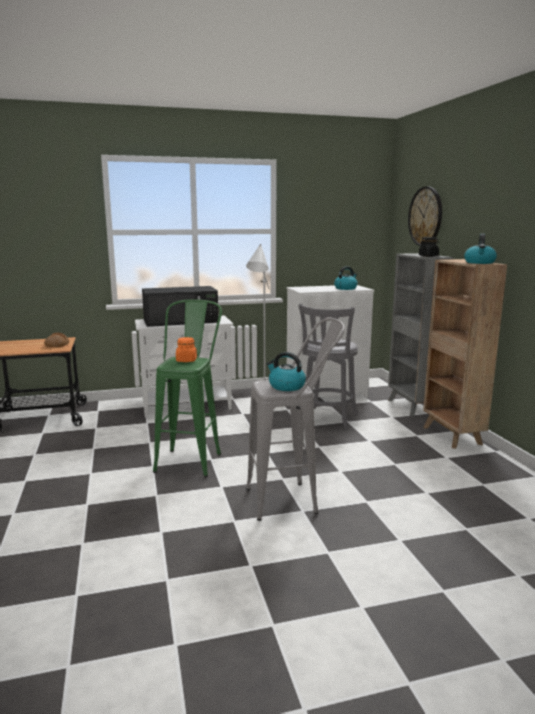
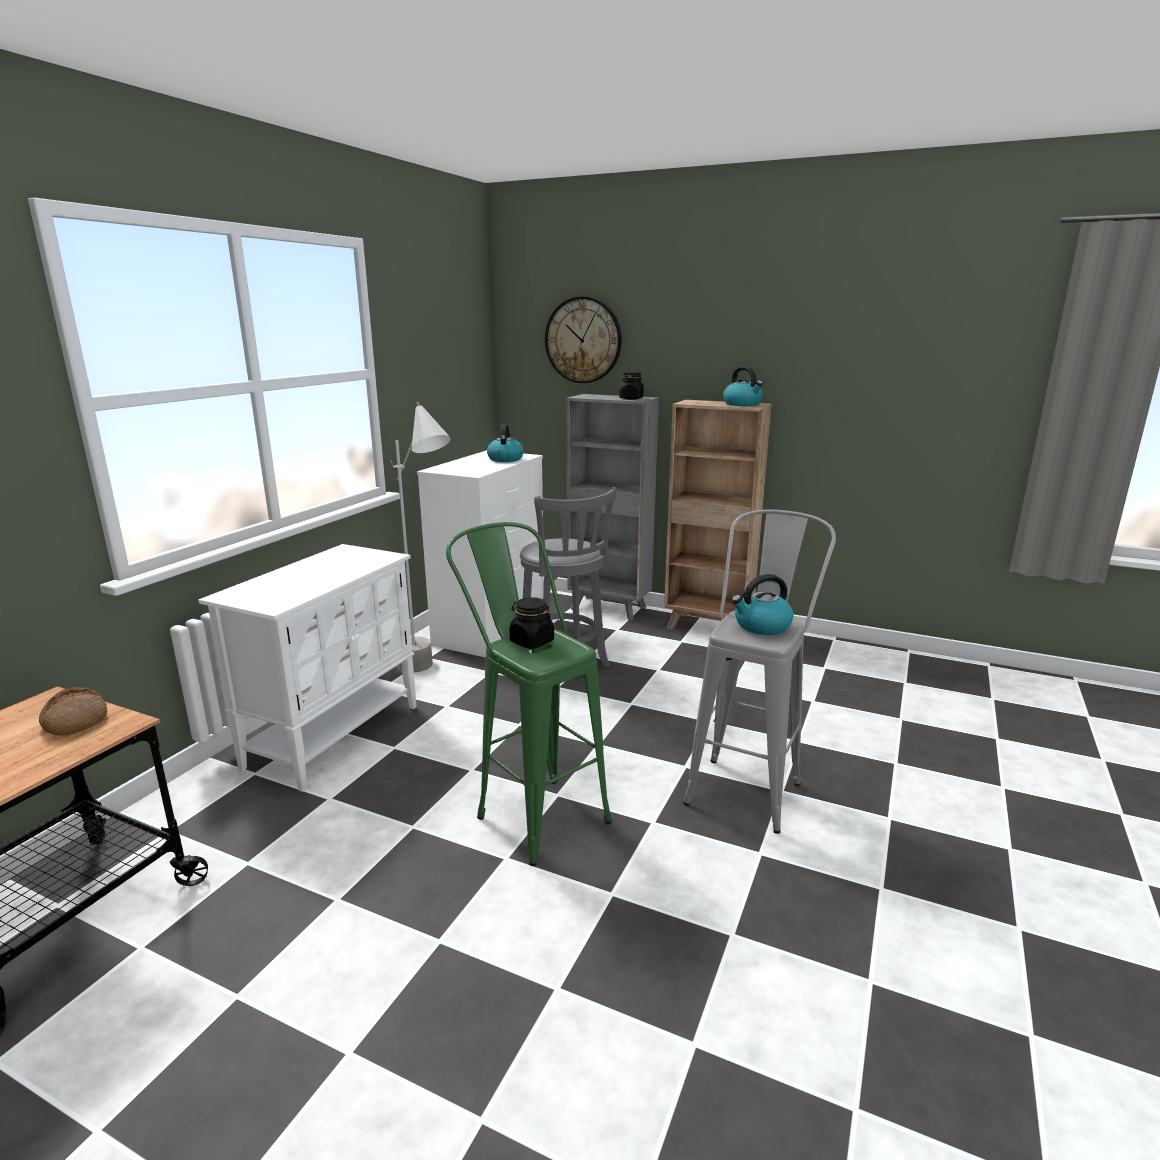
camera: 50 degrees left, 5 degrees up
(181, 321) = (309, 575): black microwave -> none
(186, 360) = (531, 642): orange jar -> black jar

